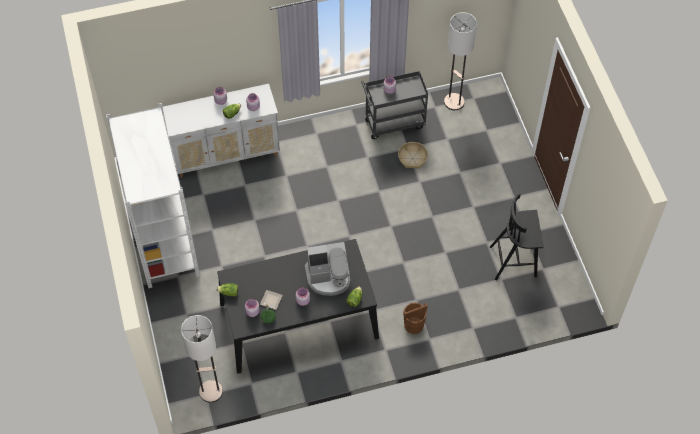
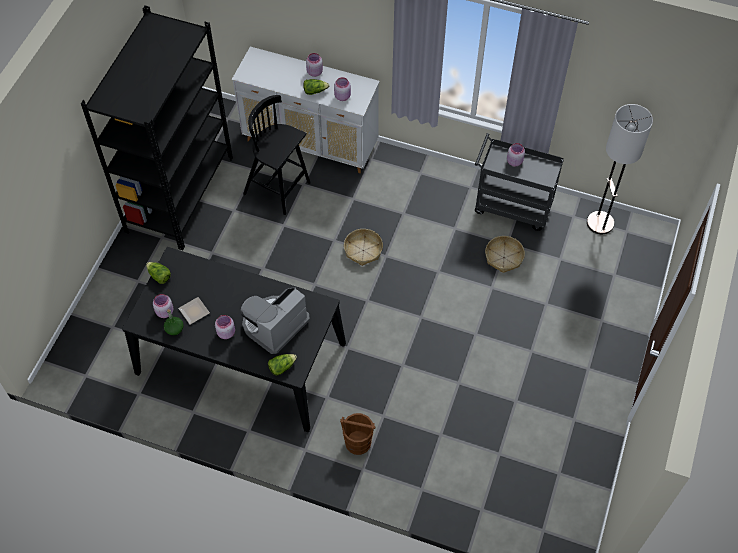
camera: 35 degrees right, 0 degrees up
(164, 240) = (180, 194): white bookcase -> black bookcase
(211, 391) = (93, 375): floor lamp -> none
(320, 205) = (363, 250): none -> basket
(328, 278) = (274, 325): coffee machine -> coffee machine turned 105 degrees clockwise
(515, 261) = (532, 443): black stool -> black stool (279, 189)

